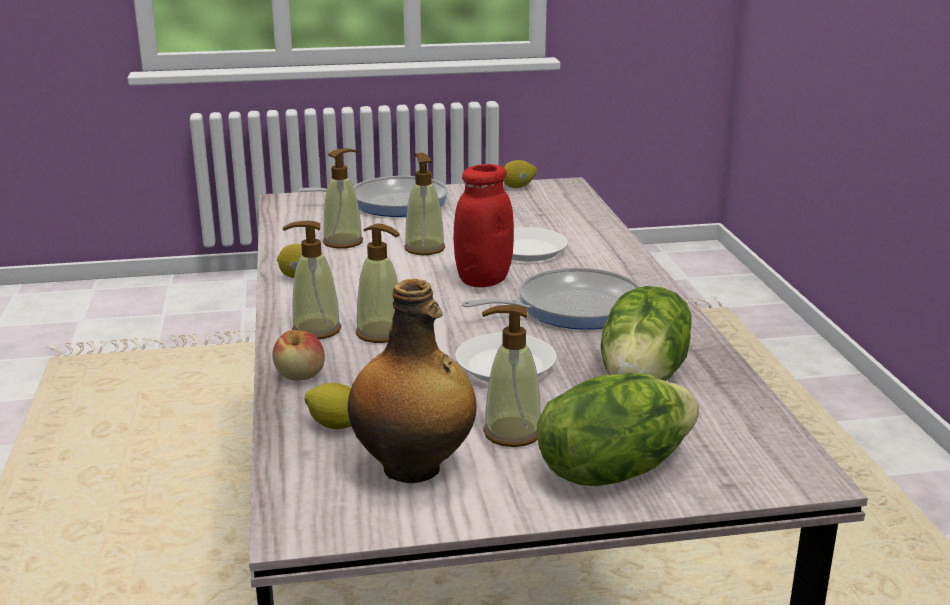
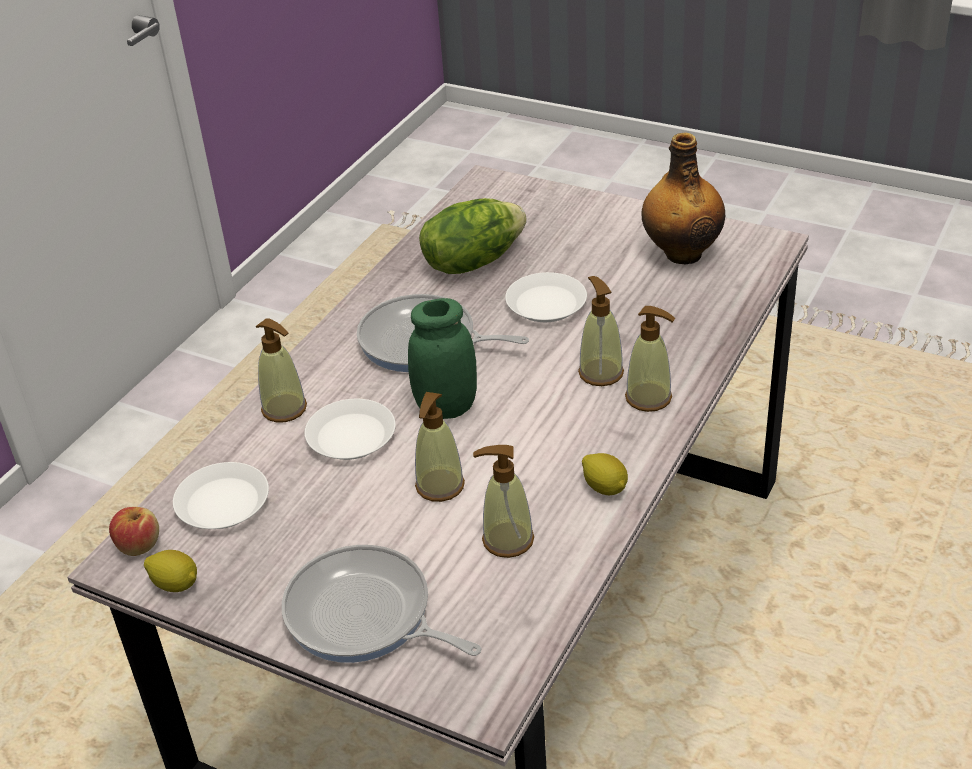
camera: 140 degrees left, 15 degrees up
(300, 375) = (697, 351): apple -> apple (139, 545)
(335, 425) = (704, 298): lemon -> none
(483, 280) = (446, 408): red jar -> green jar
(511, 433) = (602, 254): soap dispenser -> soap dispenser (284, 409)
(553, 210) = (222, 503): none -> white plate
(613, 469) = (575, 215): lettuce -> none

